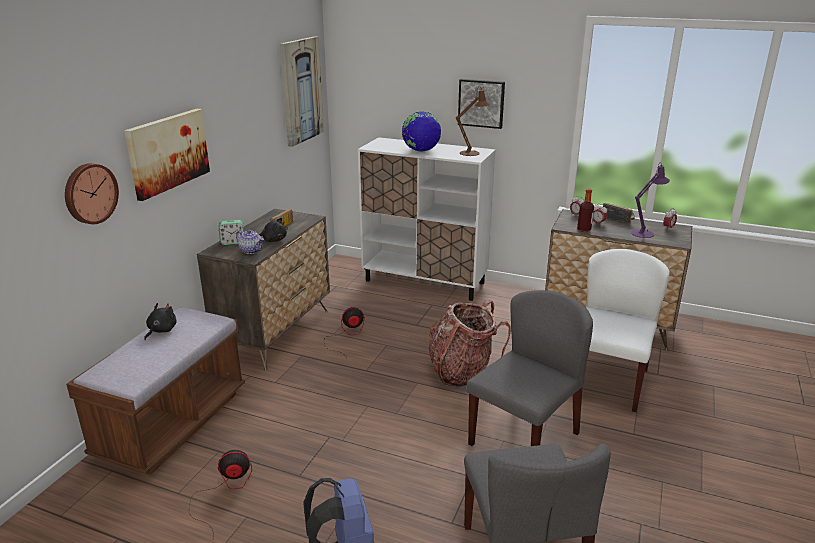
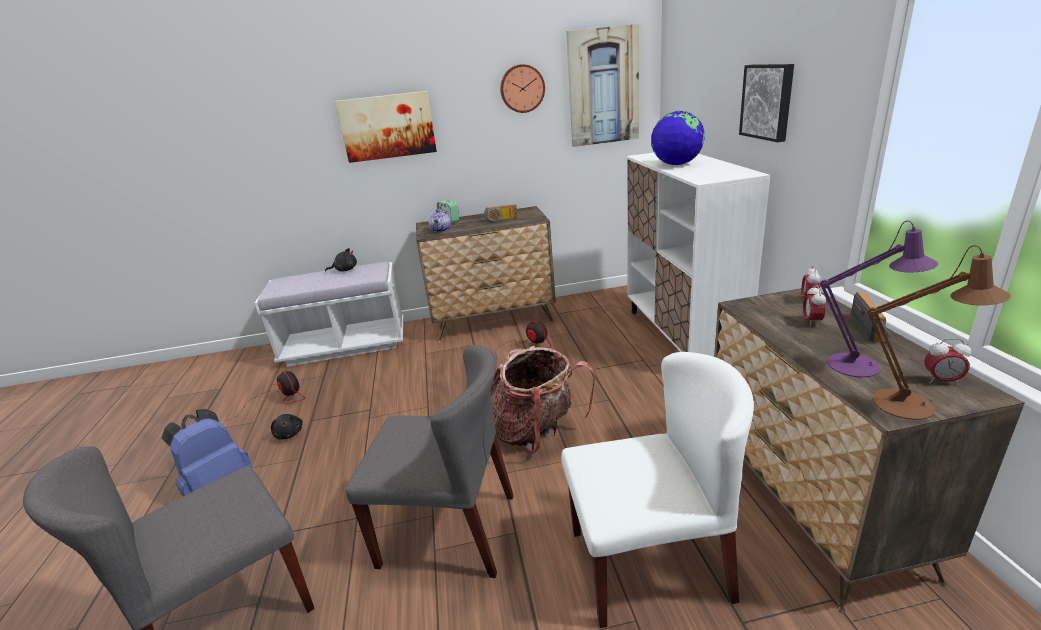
camera: 60 degrees right, 0 degrees up
(89, 193) = (298, 146): wall clock -> wall clock (522, 88)
(172, 423) = (345, 345): brown bench -> white bench
(273, 240) = (470, 227): black plush toy -> black plush toy (289, 434)
(472, 152) = (725, 174): brown table lamp -> brown table lamp (912, 405)
(584, 230) = (762, 320): bottle -> none

